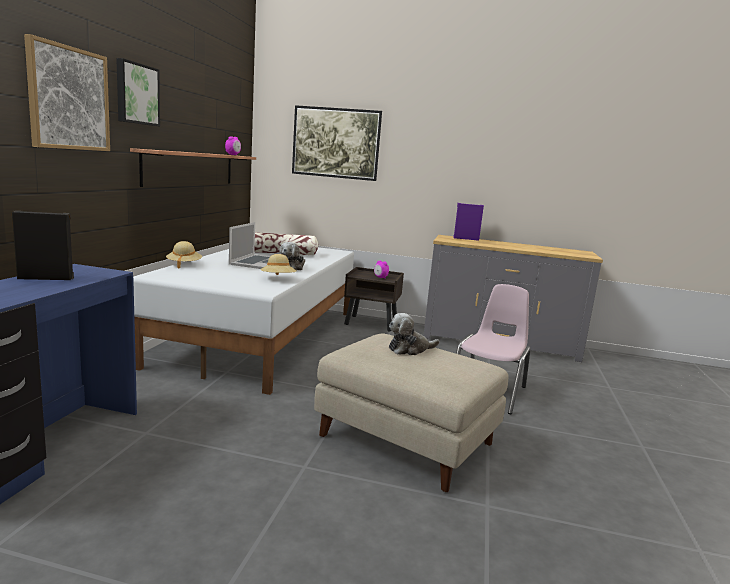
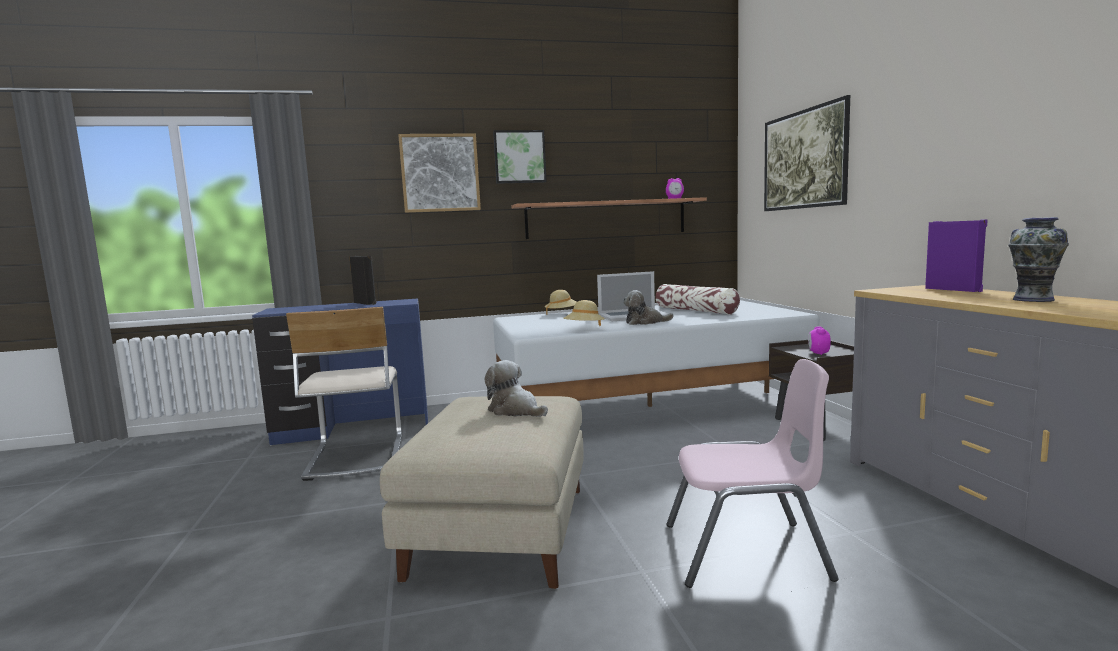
camera: 65 degrees right, 5 degrees down
(150, 468) = (355, 457): none -> beige chair
(512, 245) = (1033, 299): none -> vase

